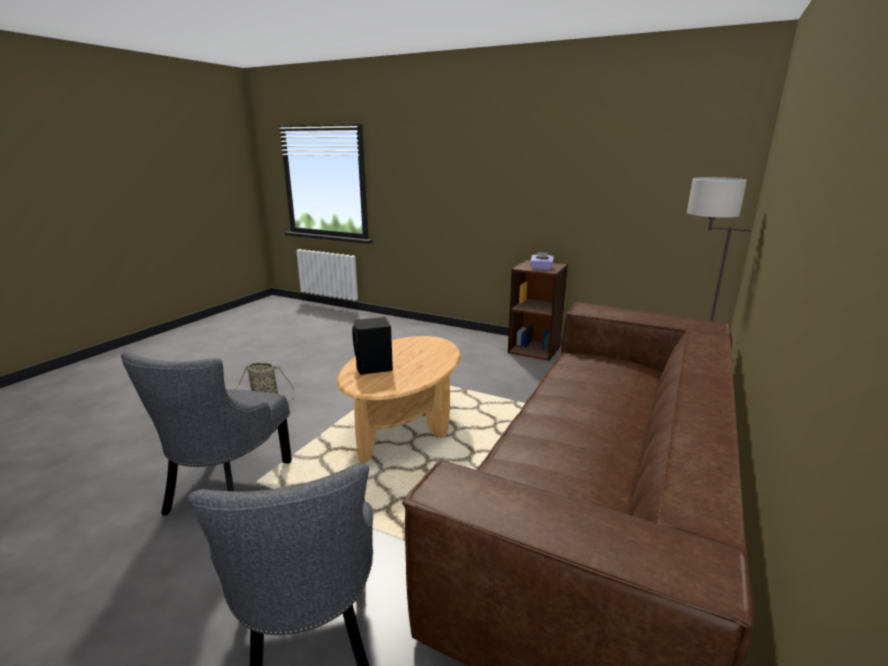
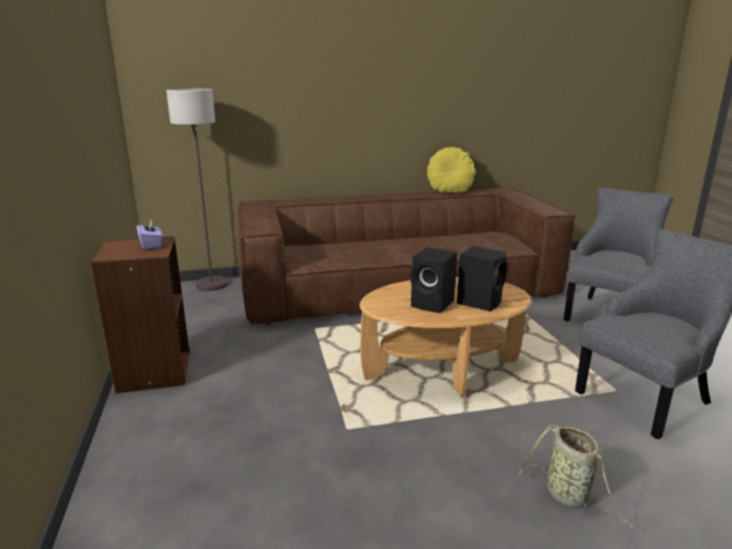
camera: 130 degrees left, 0 degrees up
(400, 353) = (433, 304): none -> black speaker
(724, 474) = (449, 192): none -> yellow pillow

